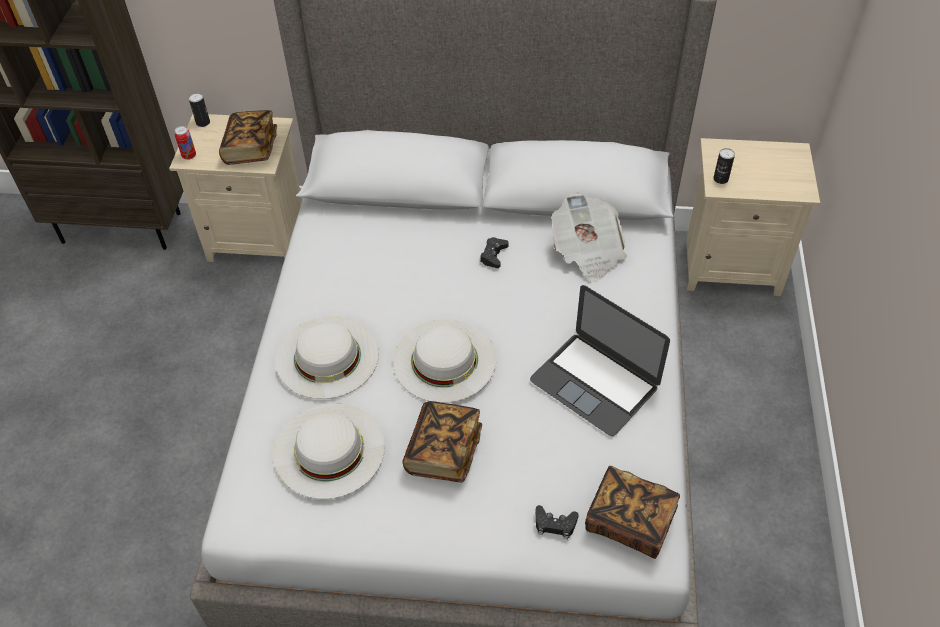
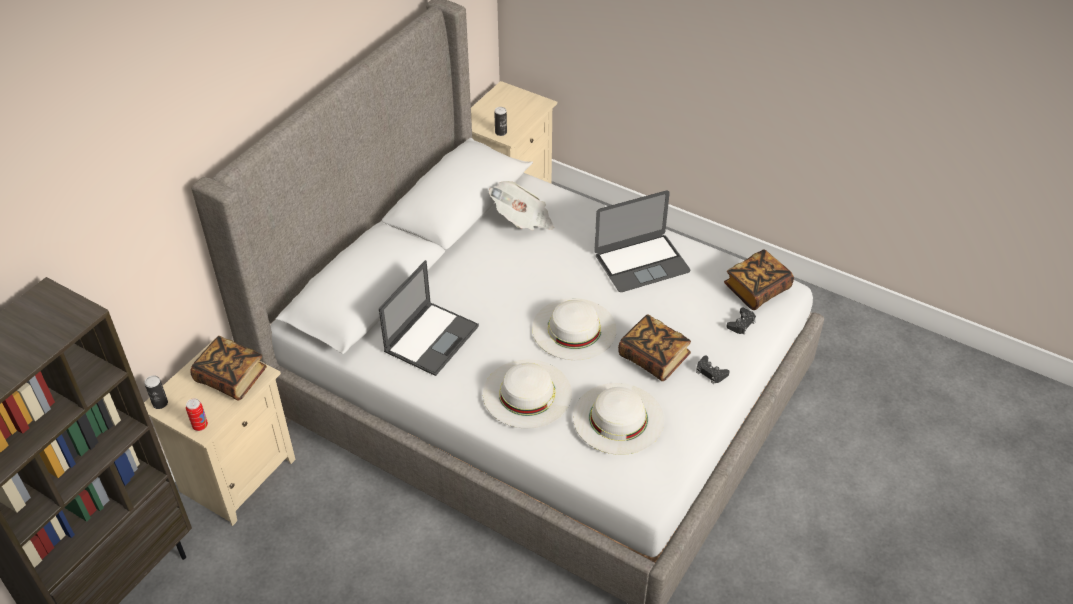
camera: 65 degrees left, 5 degrees down
(366, 253) = (432, 338): none -> laptop
(493, 255) = (489, 268): black game controller -> black game controller (710, 372)

